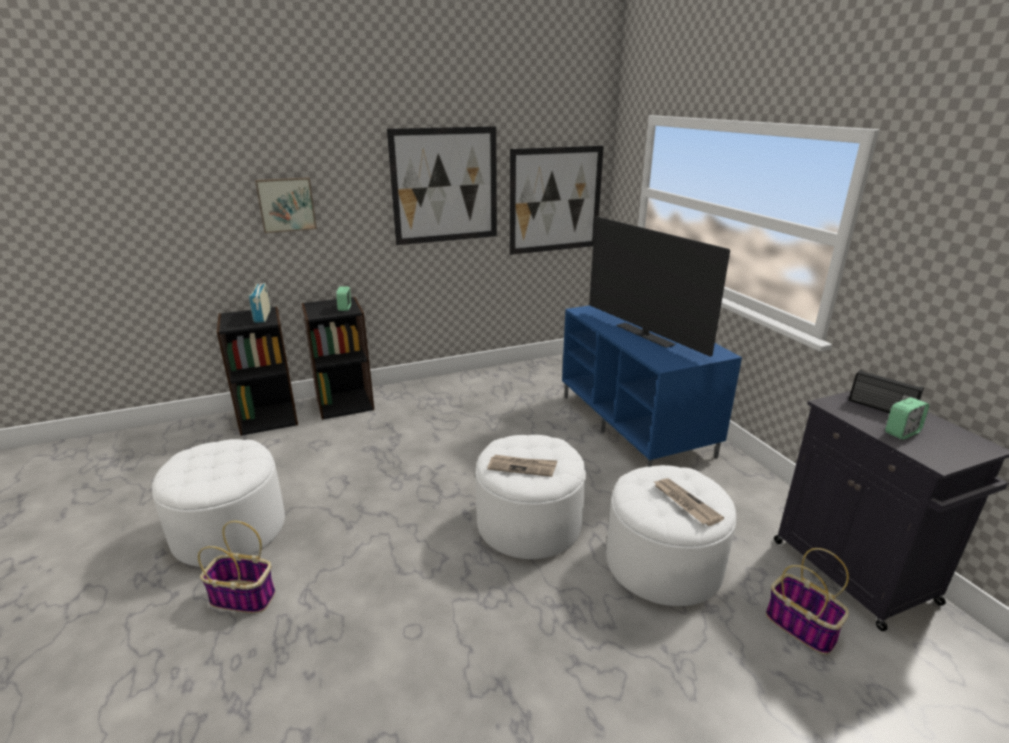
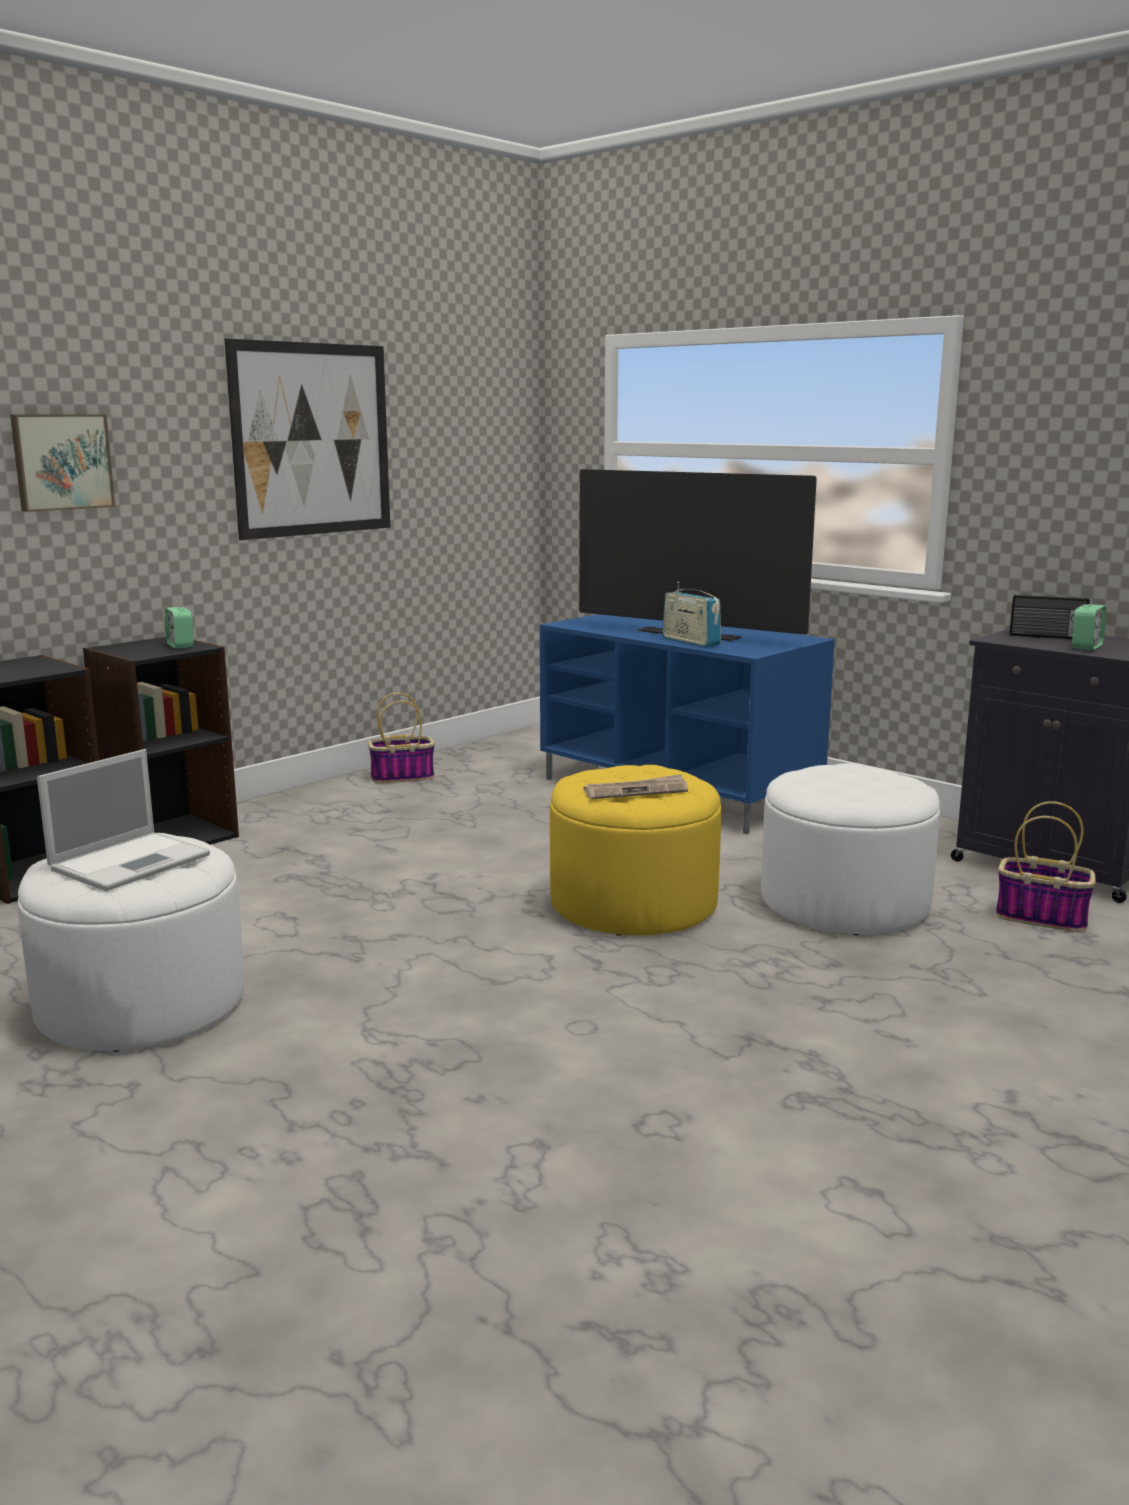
camera: 25 degrees left, 10 degrees down
(213, 464) = (132, 861): none -> laptop
(244, 597) = (268, 1059): basket -> basket (403, 777)
(262, 316) = (36, 665): radio -> radio (690, 642)
(529, 524) = (633, 904): white ottoman -> yellow ottoman
(555, 200) = (469, 470): picture -> none
(685, 503) = (874, 786): newspaper -> none

